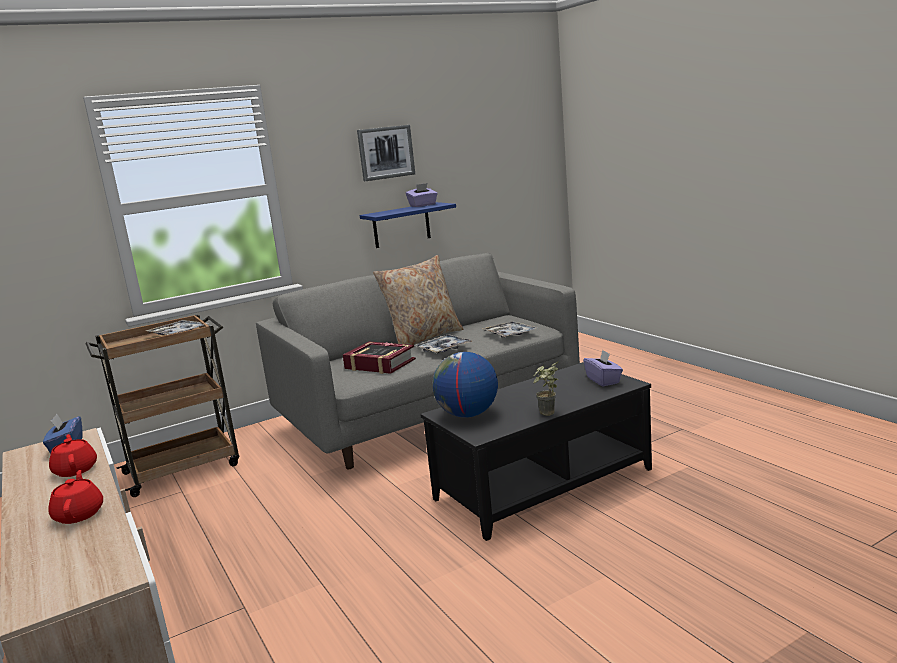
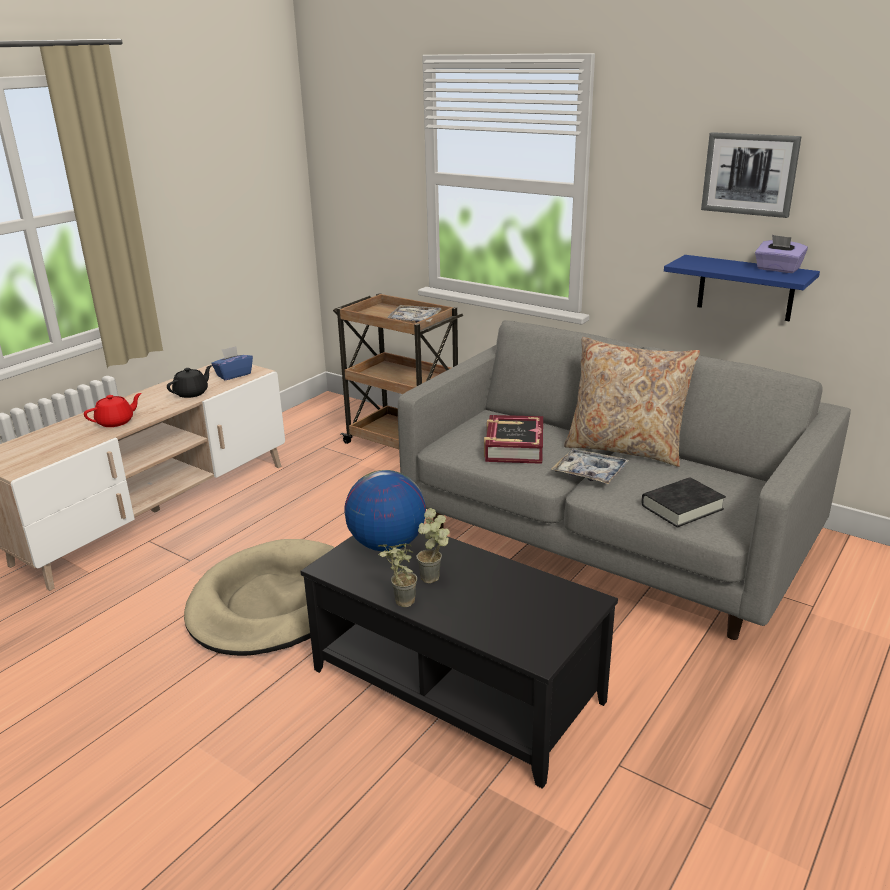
camera: 65 degrees right, 10 degrees up
(76, 469) = (192, 393): red teapot -> black teapot
(373, 557) = (272, 603): none -> beige dog bed
(510, 334) = (682, 507): tray -> black book
(527, 402) = (436, 579): none -> potted plant
(603, 380) = (541, 629): purple tissue box -> none

